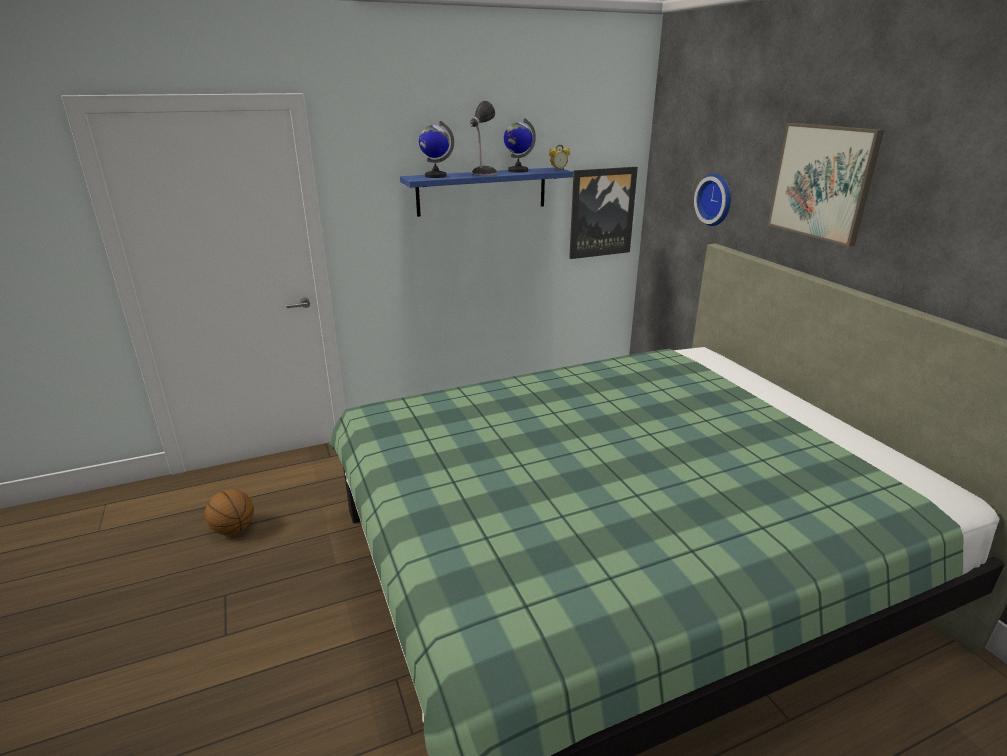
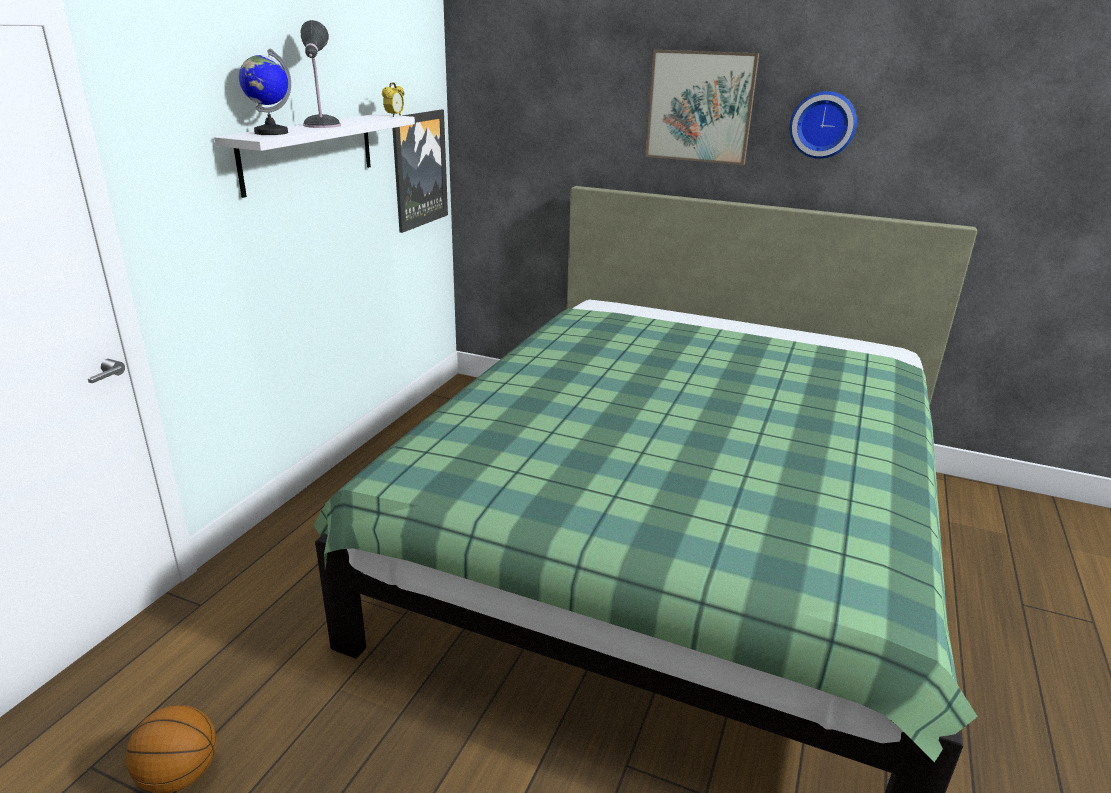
camera: 45 degrees left, 0 degrees up
(482, 191) = (308, 152): blue shelf -> white shelf
(517, 171) = (351, 120): globe -> none
(716, 199) = (566, 138): wall clock -> wall clock (823, 124)

